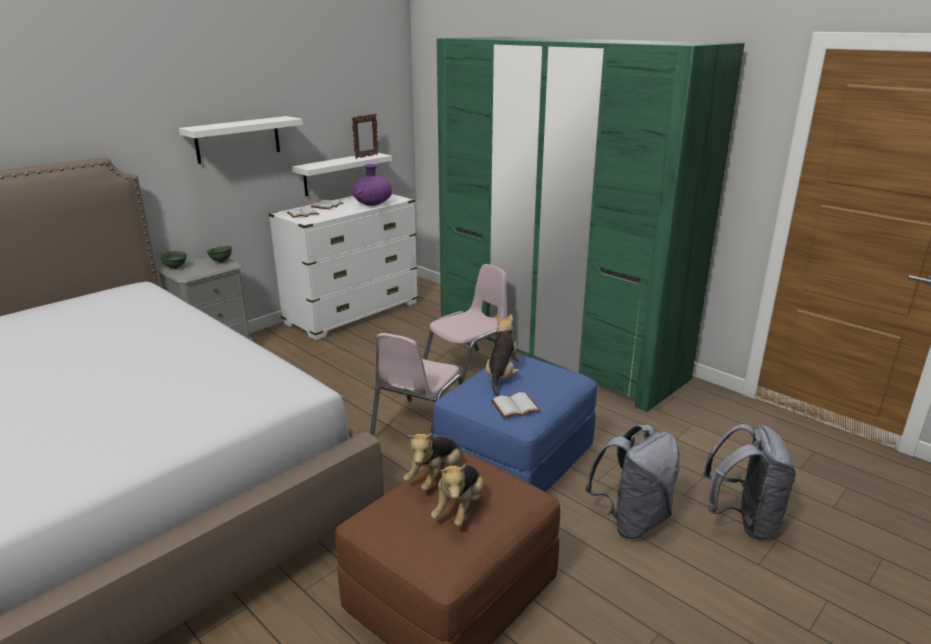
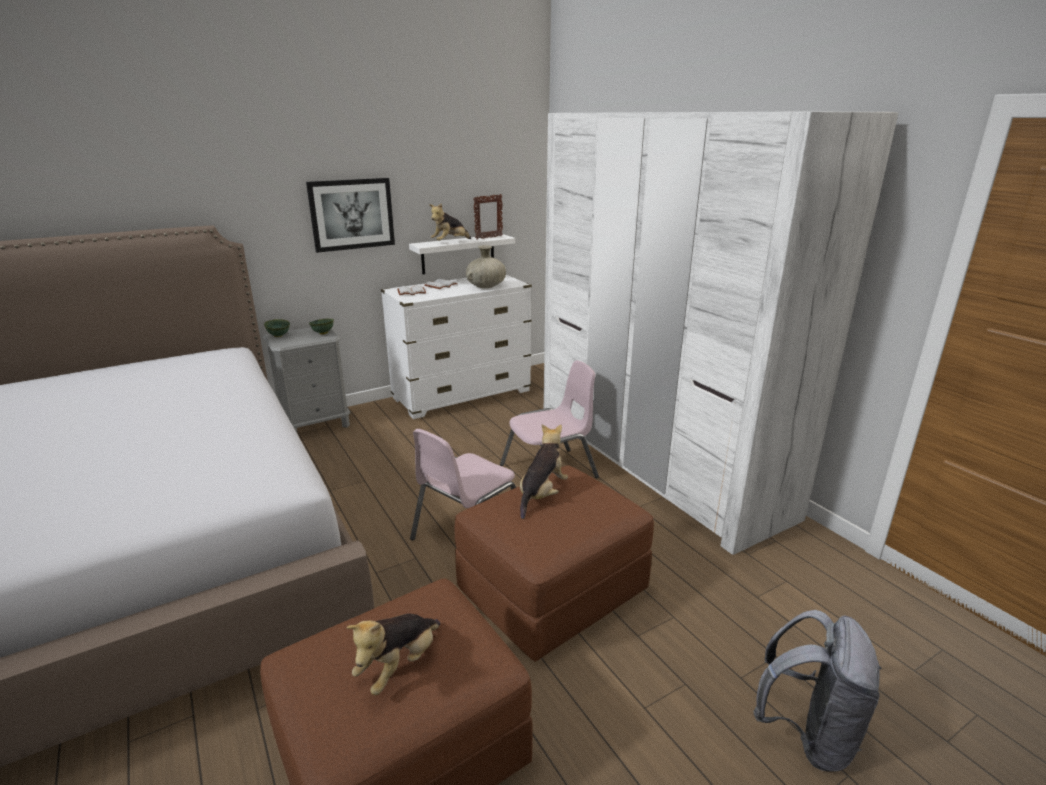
camera: 15 degrees right, 0 degrees up
(238, 139) = (352, 214): white shelf -> picture
(373, 204) = (486, 286): purple vase -> beige vase
(435, 477) = (398, 614): plush toy -> plush toy (450, 242)
(514, 461) = (552, 591): blue ottoman -> brown ottoman
(515, 408) = (535, 538): white book -> none
(556, 350) = (655, 462): green wardrobe -> white wardrobe
(632, 520) = (660, 700): grey backpack -> none

